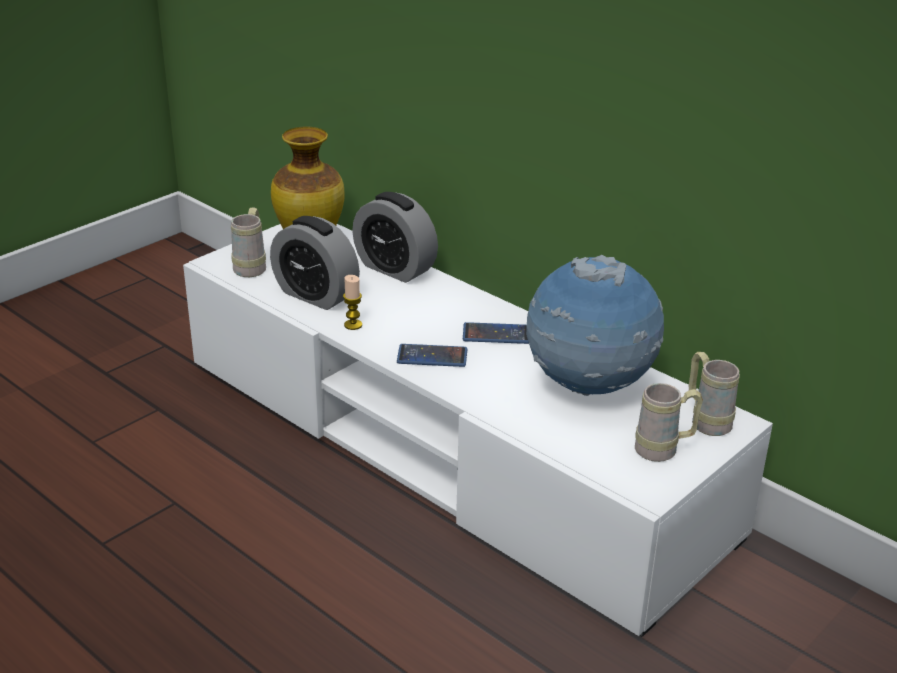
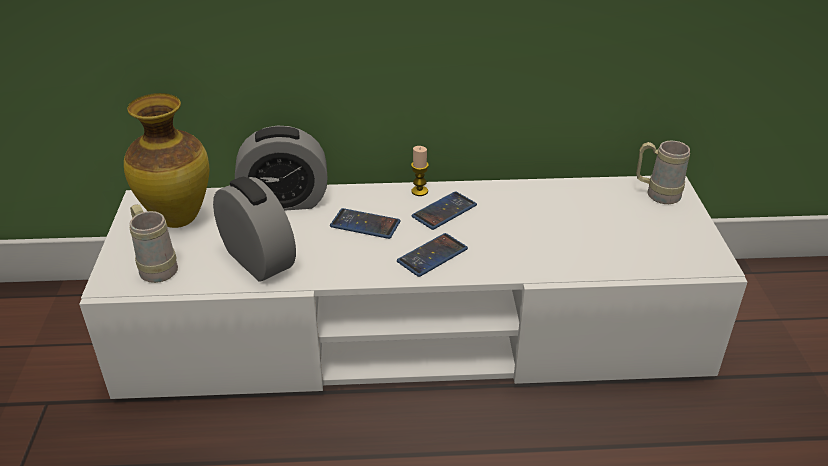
camera: 45 degrees left, 5 degrees up
(316, 295) = (258, 260): alarm clock -> alarm clock turned 120 degrees counterclockwise
(353, 325) = (332, 267): candle -> candle (419, 191)
(422, 312) = (365, 224): none -> phone
(589, 389) = (565, 215): globe -> none
(664, 450) = (672, 229): beige mug -> none

